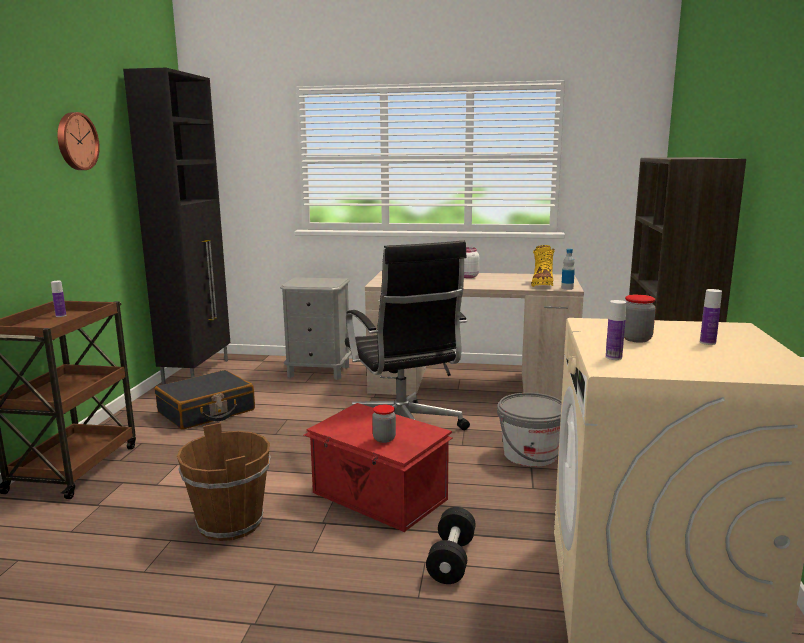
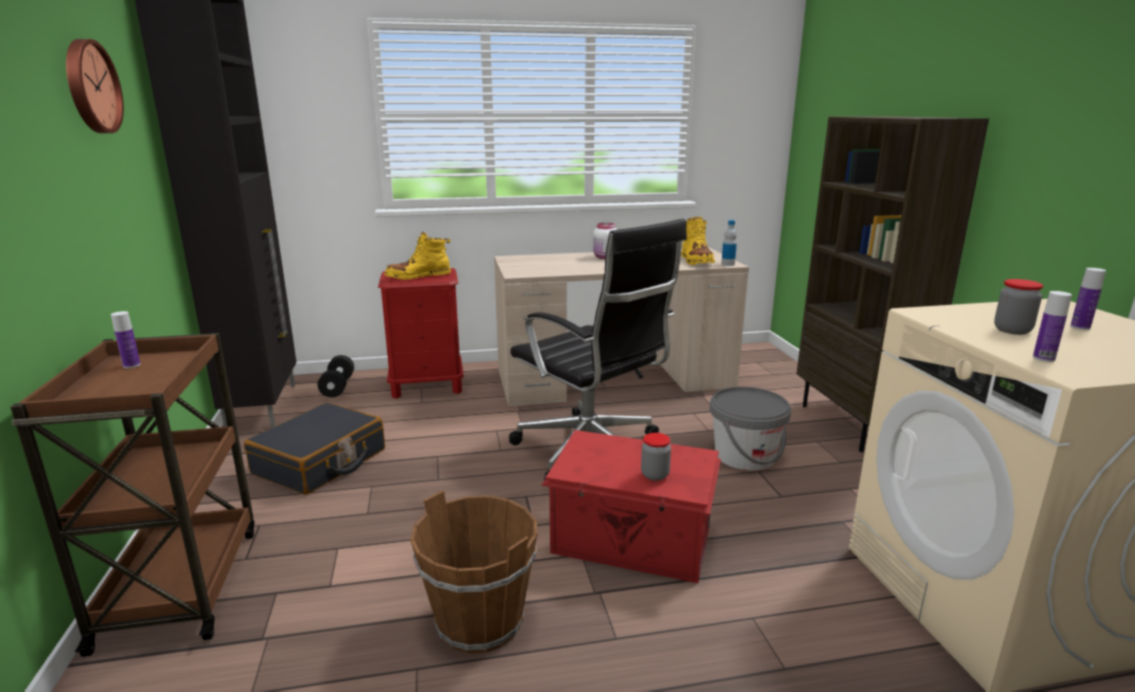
camera: 20 degrees left, 5 degrees up
(314, 282) = (418, 277): none -> yellow boot
(319, 371) = (427, 385): grey nightstand -> red nightstand
(451, 560) = (777, 607): black dumbbell -> black dumbbell (338, 387)

